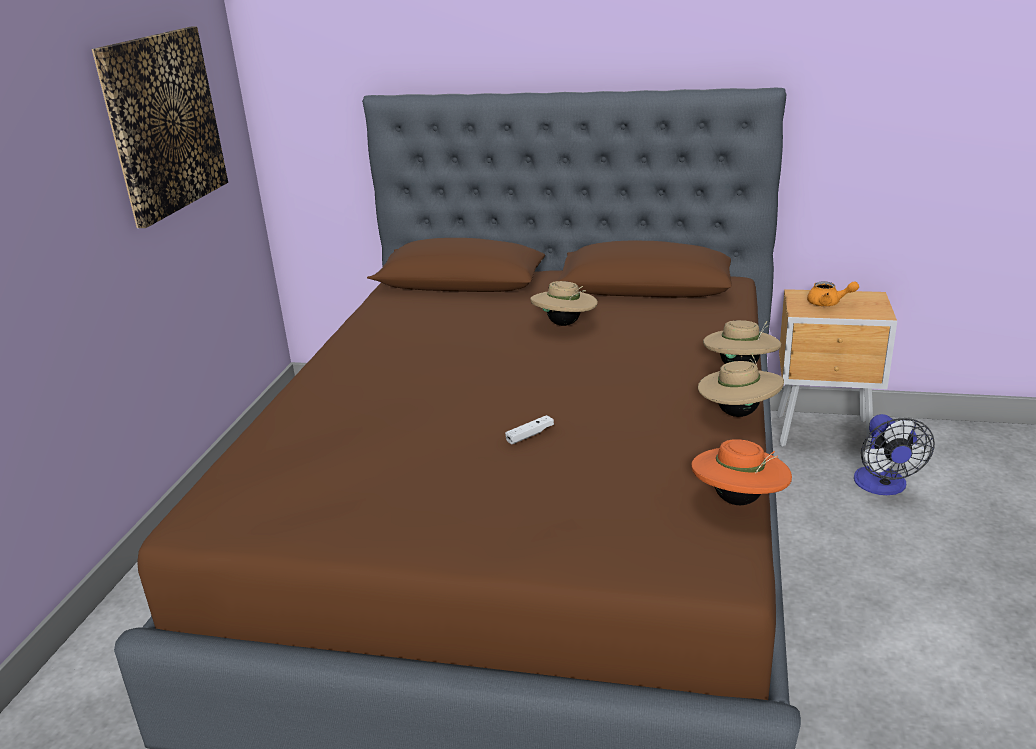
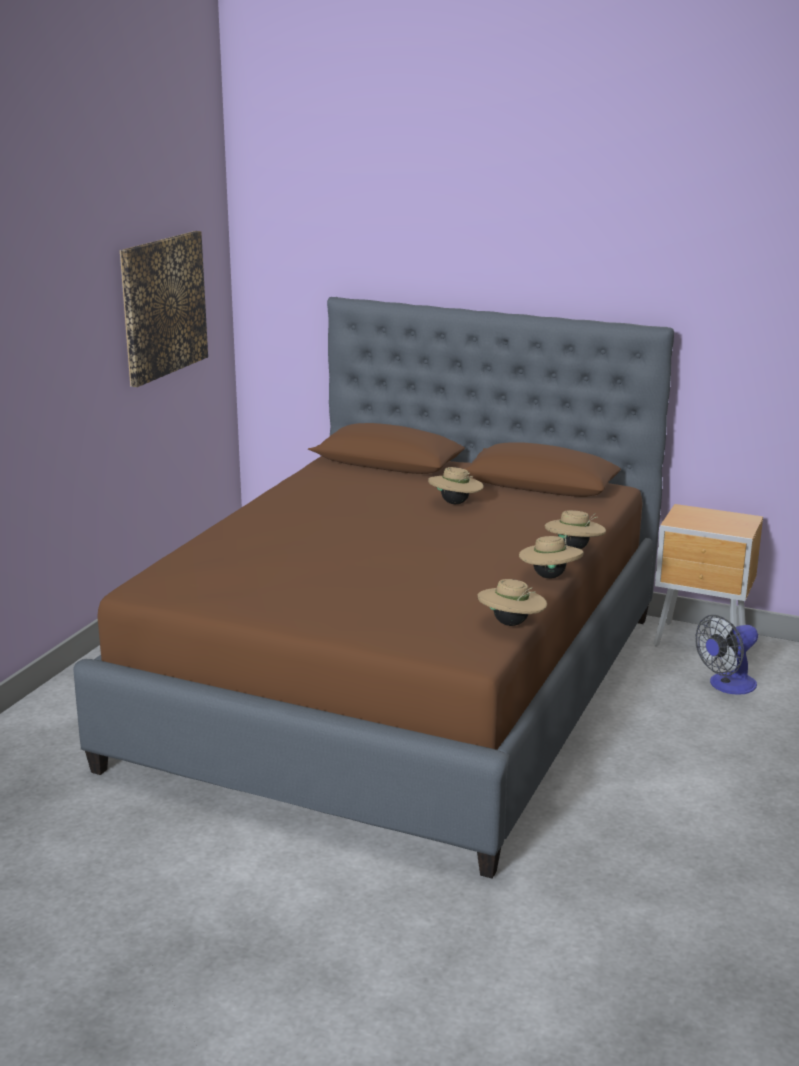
camera: 10 degrees right, 5 degrees down
(530, 435) = (387, 570): white game controller -> none
(739, 500) = (511, 624): orange hat -> beige hat
(828, 303) = (704, 519): orange teapot -> none
(883, 486) = (726, 686): fan -> fan turned 45 degrees clockwise

